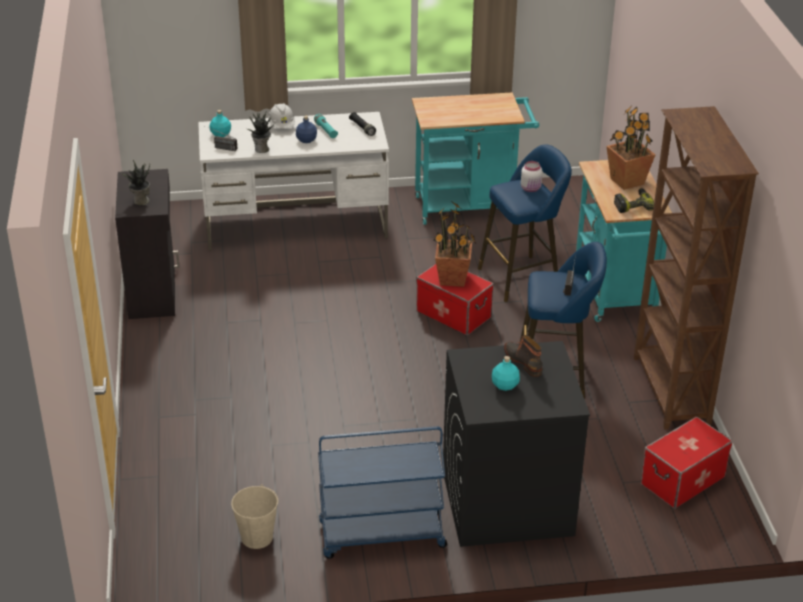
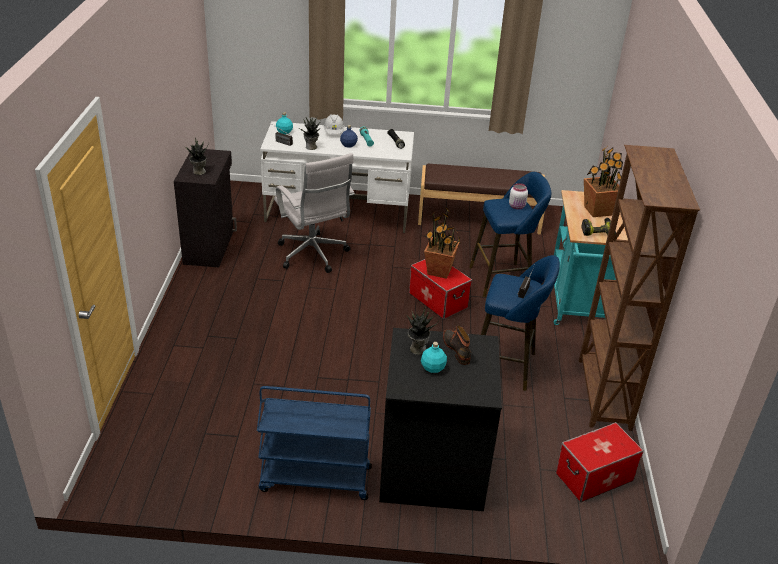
camera: 10 degrees right, 0 degrees up
(256, 537) = (210, 461): beige bucket -> none
(286, 283) = (313, 256): none -> white office chair
(470, 206) = (478, 218): turquoise cart -> brown bench
(481, 368) = (417, 349): none -> potted plant

